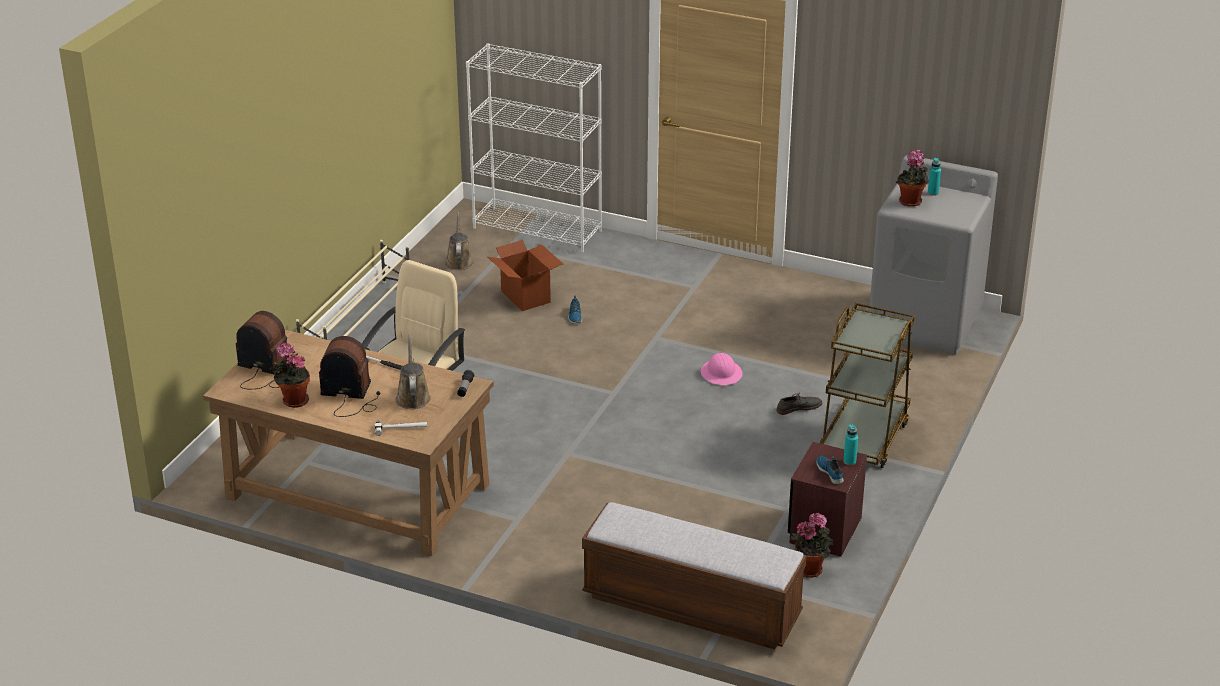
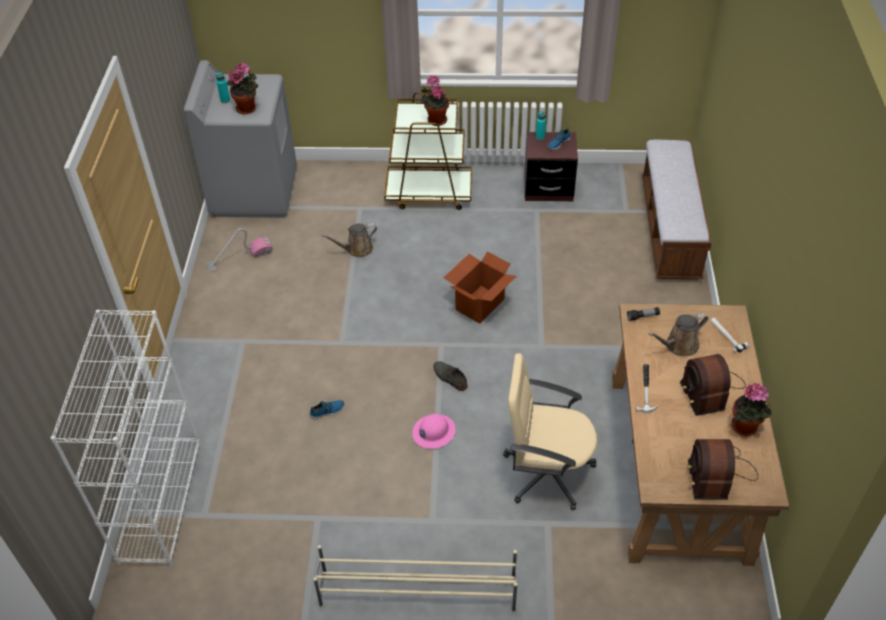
camera: 110 degrees left, 15 degrees up
(459, 261) = (252, 550): brown watering can -> brown watering can (357, 249)
(526, 296) = (305, 462): cardboard box -> cardboard box (479, 304)
(721, 373) = (380, 286): pink hard hat -> pink hard hat (433, 432)
(798, 407) = (407, 233): grey shoe -> grey shoe (449, 377)
(811, 569) = (593, 186): potted plant -> potted plant (435, 119)
(817, 300) = (240, 257): none -> vacuum cleaner

